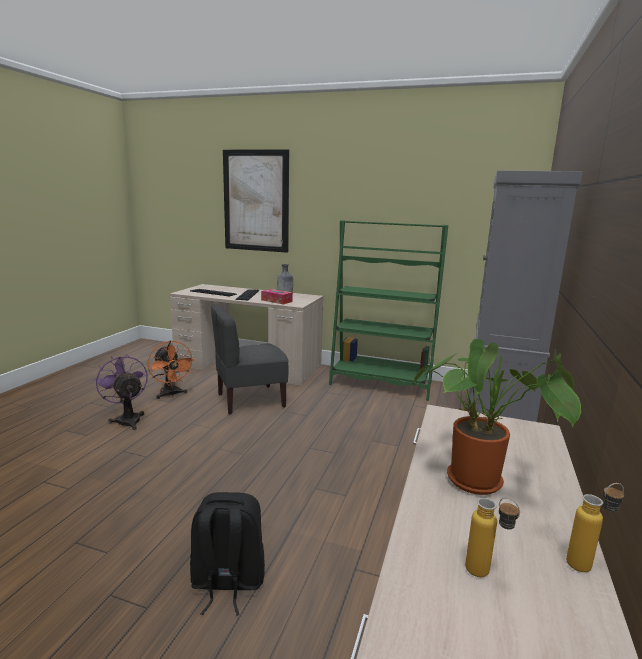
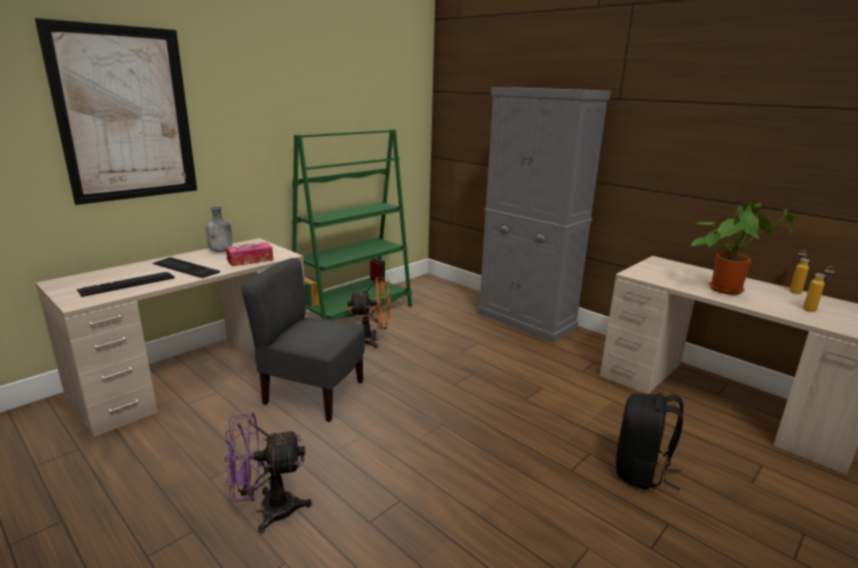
camera: 65 degrees left, 5 degrees up
(171, 394) = (221, 455): orange fan -> orange fan (372, 340)
(250, 400) = (313, 394): grey chair -> grey chair turned 105 degrees clockwise

